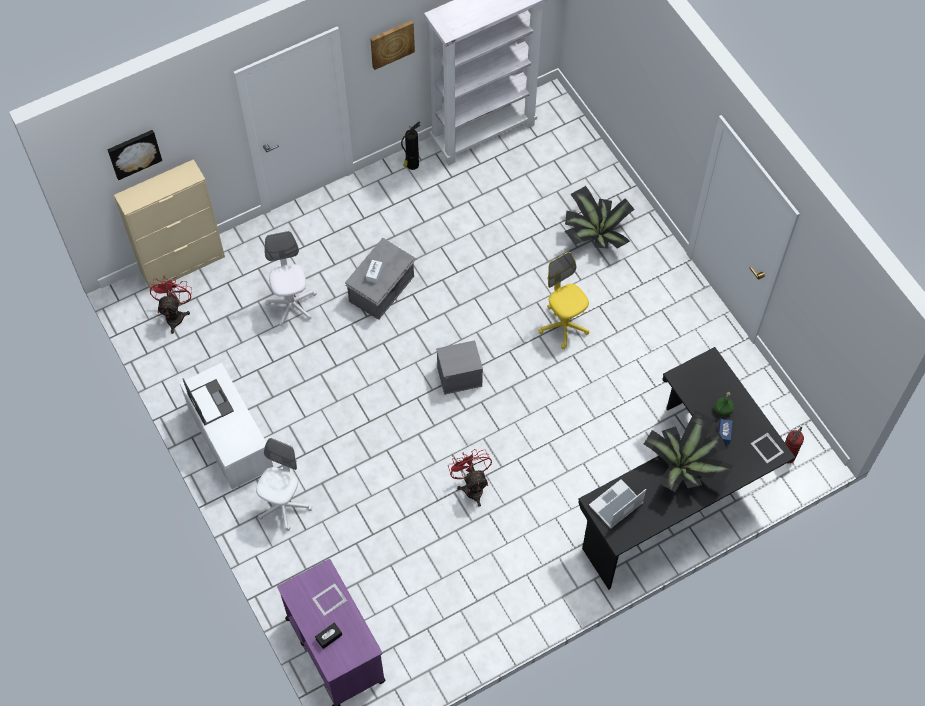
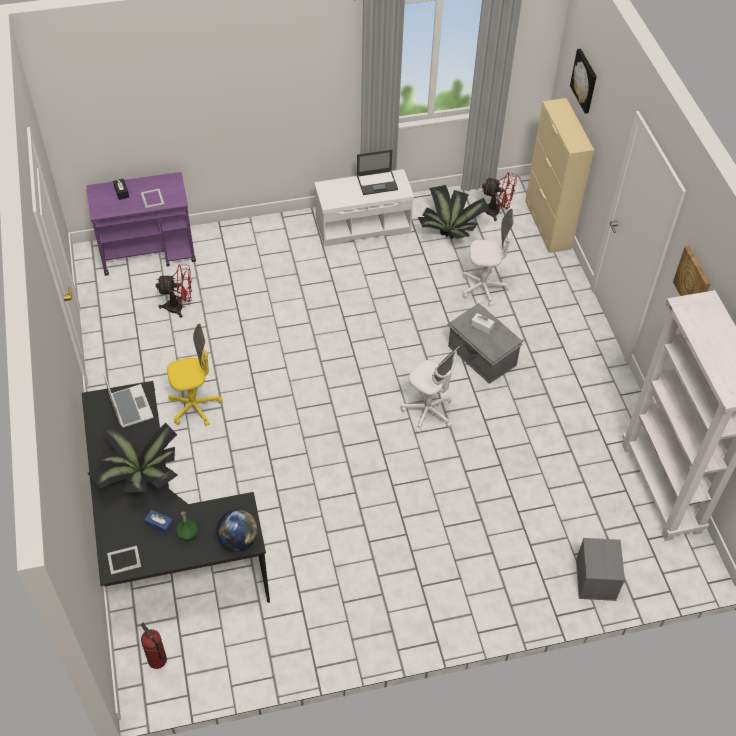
camera: 105 degrees right, 10 degrees down
(284, 506) = (287, 246): white office chair -> white office chair (428, 412)
(412, 165) = (627, 413): fire extinguisher -> none
(460, 375) = (365, 393): grey storage box -> grey storage box (596, 580)
(472, 486) = (248, 374): red fan -> red fan (179, 307)
(563, 326) = (392, 494): yellow office chair -> yellow office chair (195, 407)
(595, 234) = (499, 557): potted plant -> potted plant (450, 230)
(713, 368) = (239, 540): none -> globe

